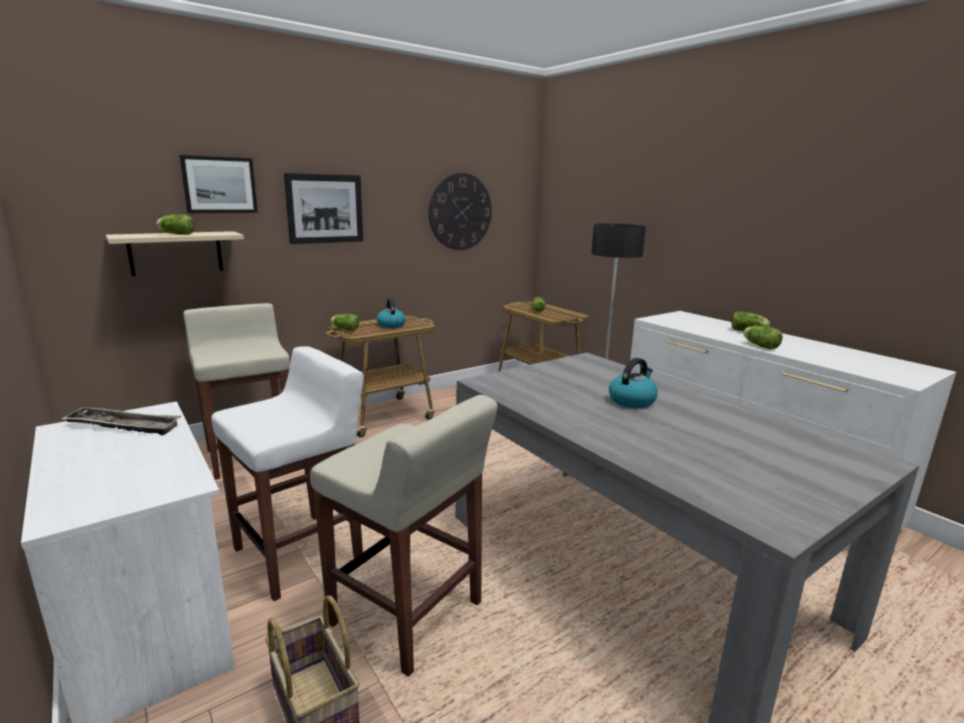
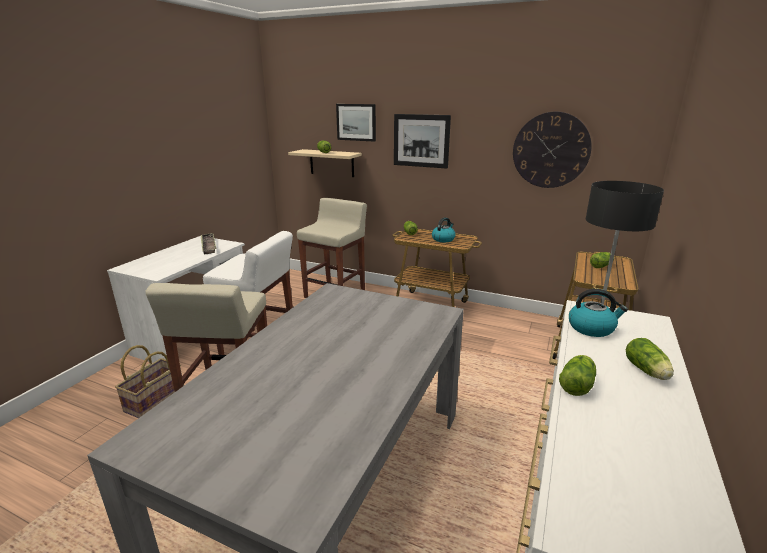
camera: 60 degrees right, 5 degrees up
(632, 401) = (350, 349): kettle -> kettle (592, 328)

